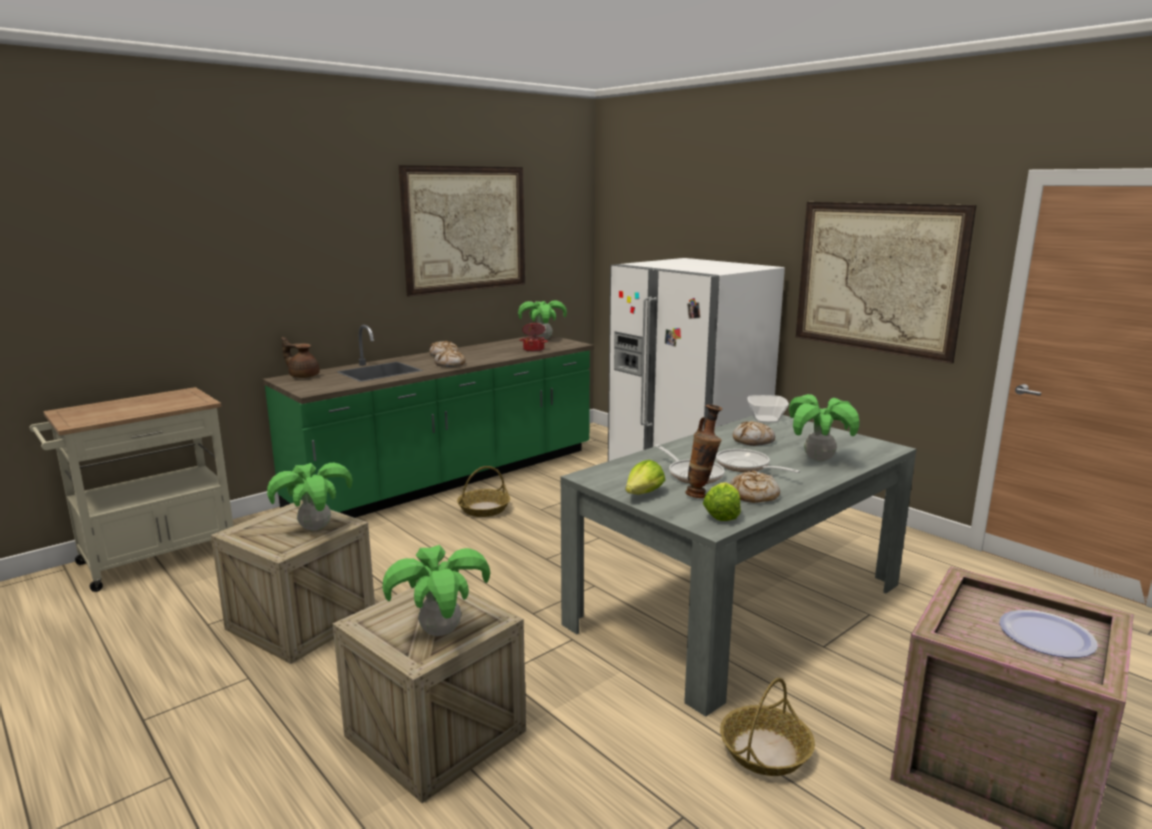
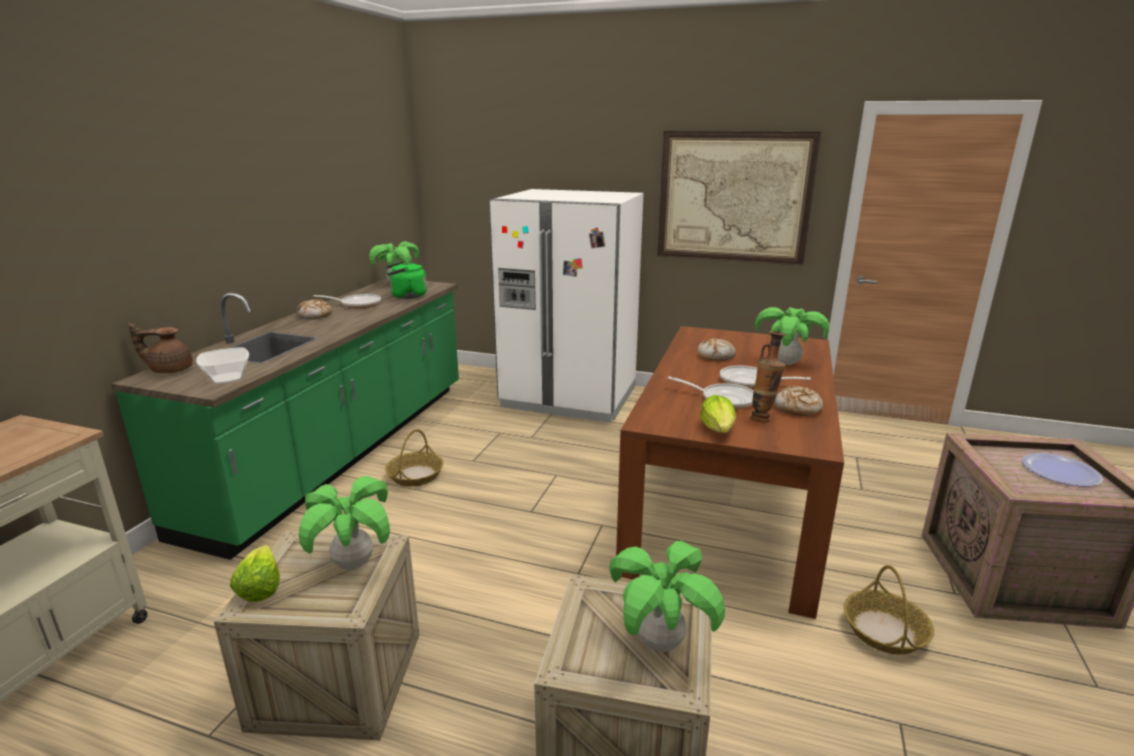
camera: 30 degrees left, 5 degrees up
(450, 364) = (341, 326): bread -> none
(466, 229) = (308, 167): picture -> none
(487, 351) = (357, 304): none -> frying pan
(534, 349) = (406, 296): cooking pot -> green kettle
(721, 514) = (805, 433): lettuce -> lettuce (259, 587)
(737, 603) = (728, 504): grey dining table -> brown dining table
(765, 419) = (693, 334): bowl -> bowl (226, 378)

